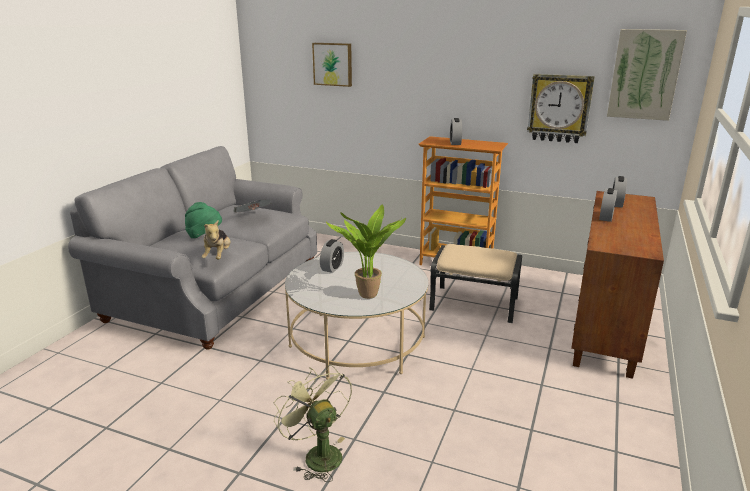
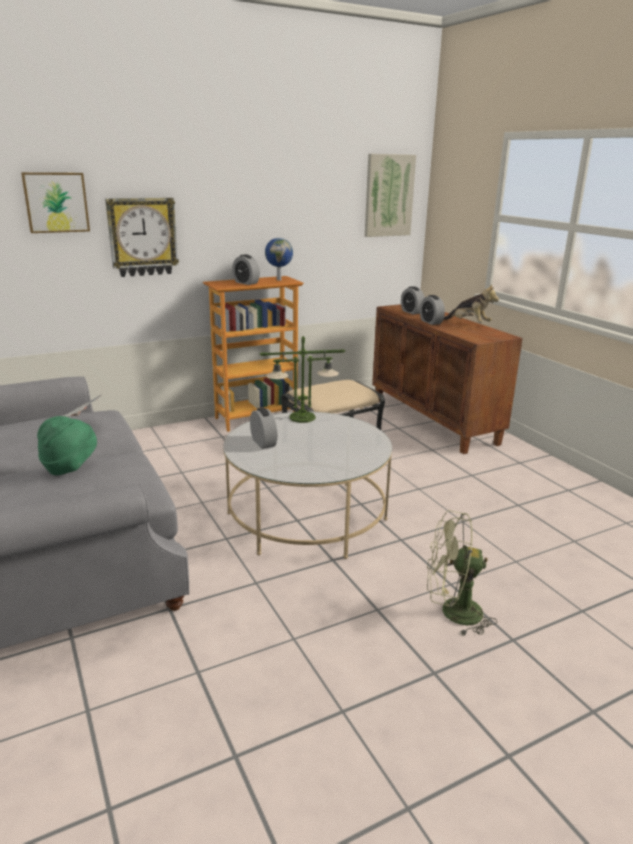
camera: 50 degrees left, 0 degrees up
(218, 256) = (142, 478): plush toy -> plush toy (469, 324)
(370, 296) = (351, 450): potted plant -> none
(393, 262) = (301, 417): none -> table lamp
(489, 145) = (279, 279): none -> globe
(559, 108) = (326, 233): wall clock -> wall clock (142, 237)

